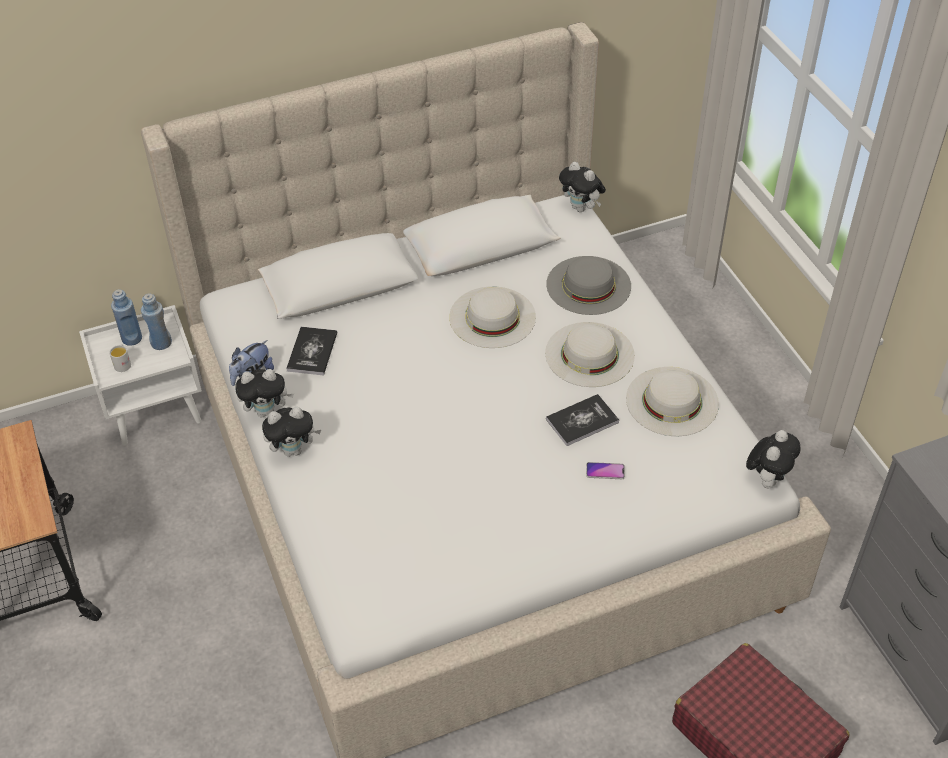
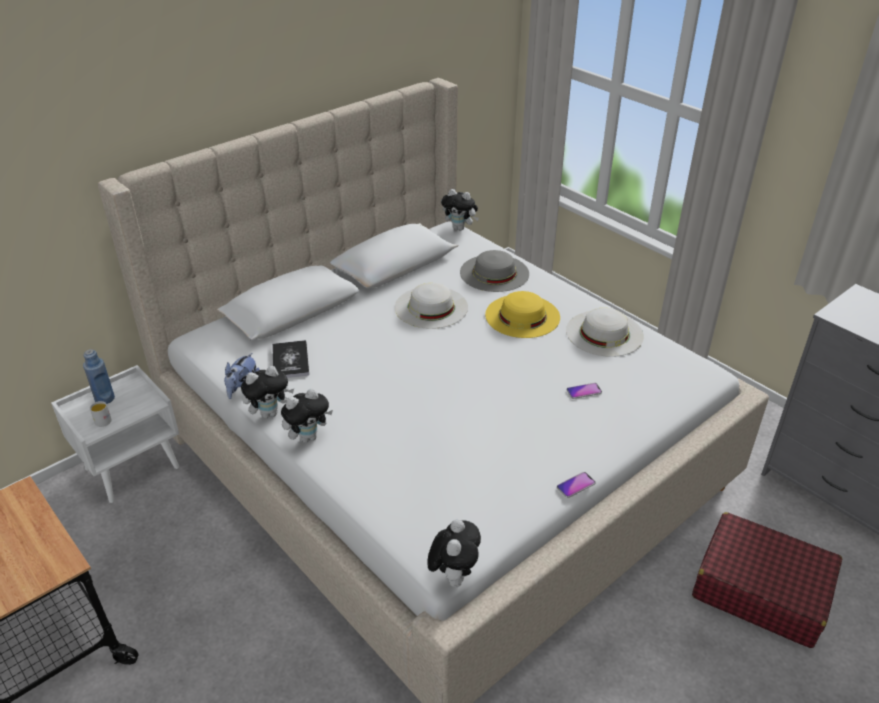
camera: 20 degrees left, 10 degrees down
(161, 343) = (134, 396): blue bottle -> none
(534, 580) = (576, 485): none -> phone
(582, 421) = (544, 361): book -> none
(589, 354) = (522, 316): white hat -> yellow hat
(767, 478) = (708, 368): plush toy -> plush toy (454, 575)

